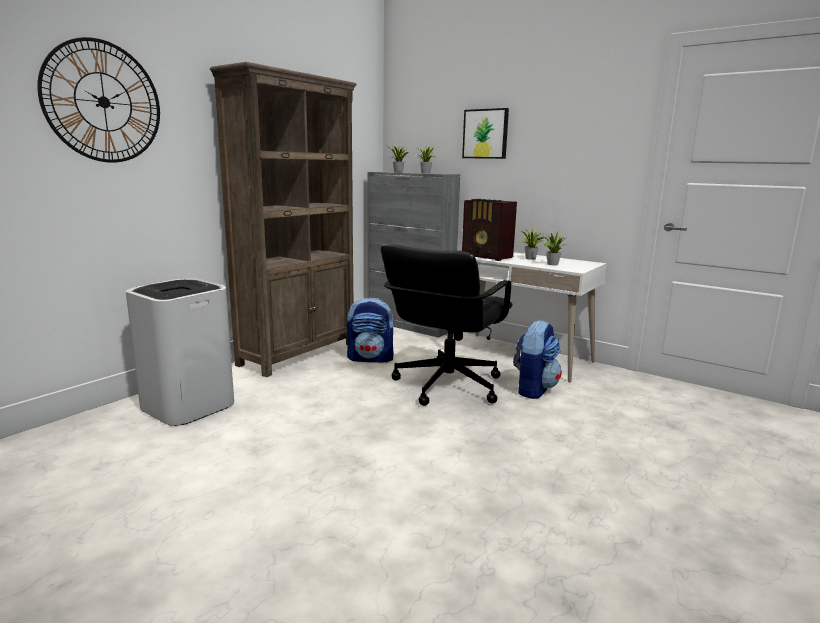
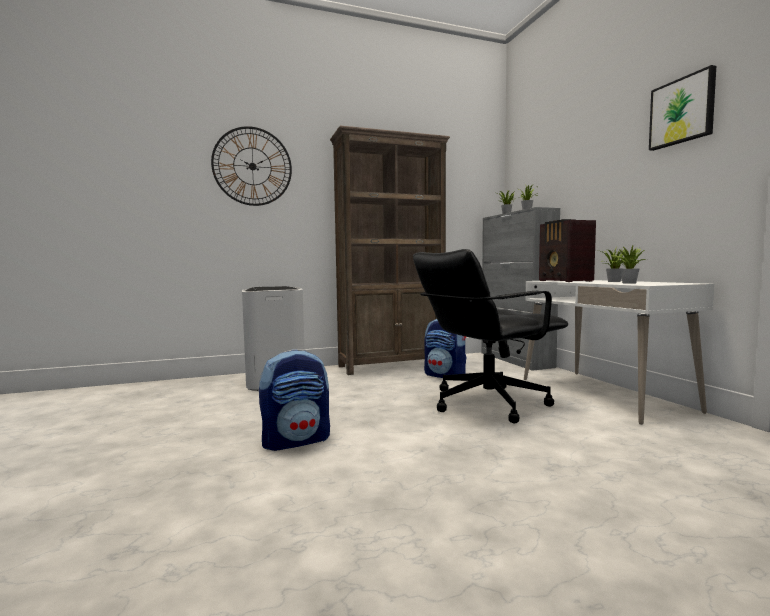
camera: 35 degrees right, 10 degrees down
(486, 134) = (582, 163): picture -> picture (682, 111)
(533, 389) = (582, 422): backpack -> backpack (296, 441)

